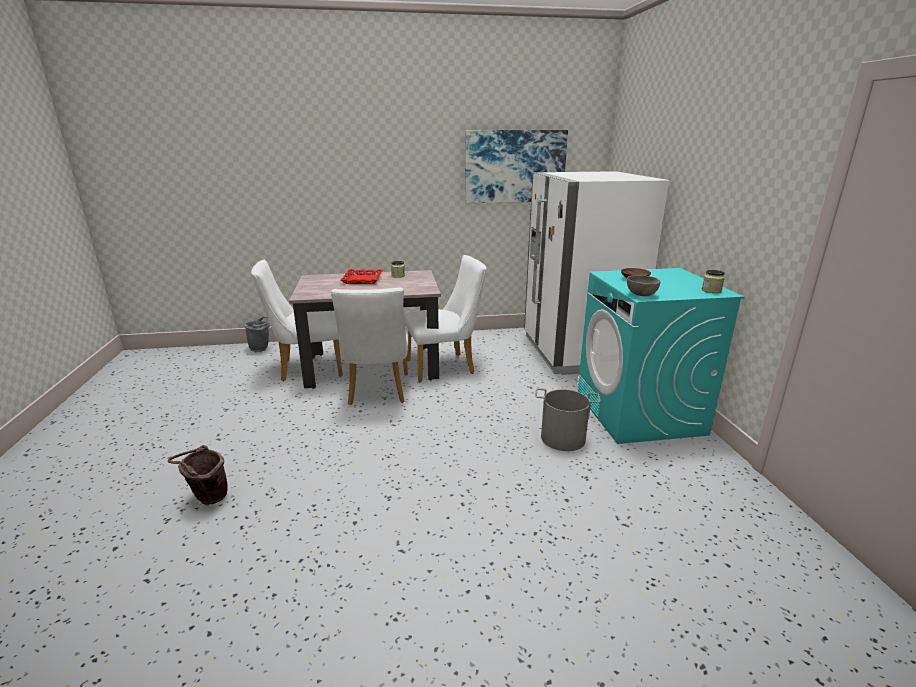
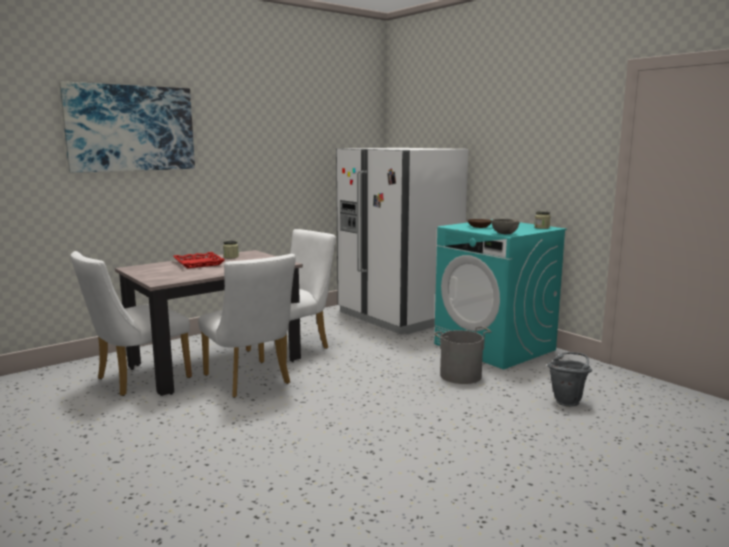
camera: 30 degrees left, 10 degrees down
(207, 499) = (182, 510): brown bucket -> none
(262, 349) = (47, 374): grey bucket -> grey bucket (568, 401)
(515, 166) = (311, 144): picture -> picture (131, 128)

